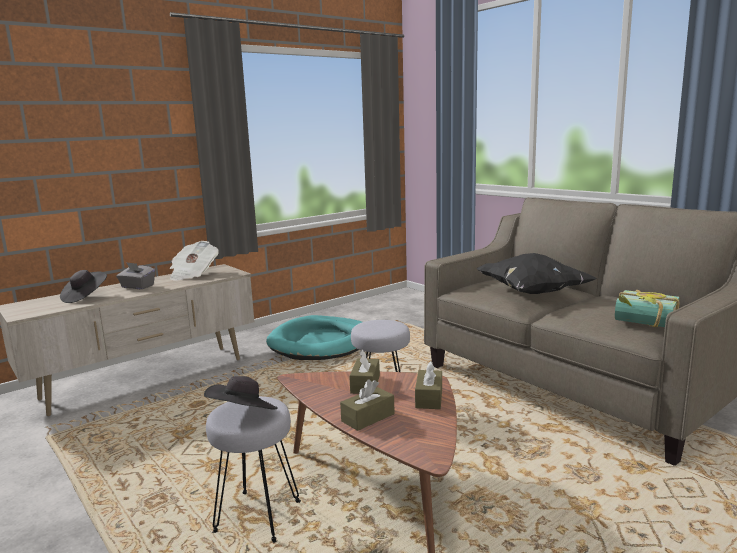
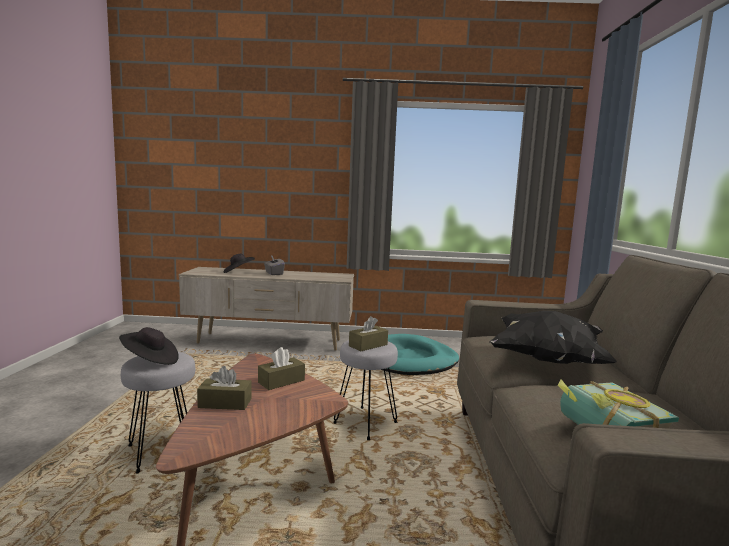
camera: 40 degrees right, 5 degrees down
(193, 274) = (319, 274): newspaper -> none
(429, 398) = (293, 412): brown tissue box -> brown tissue box (368, 345)

